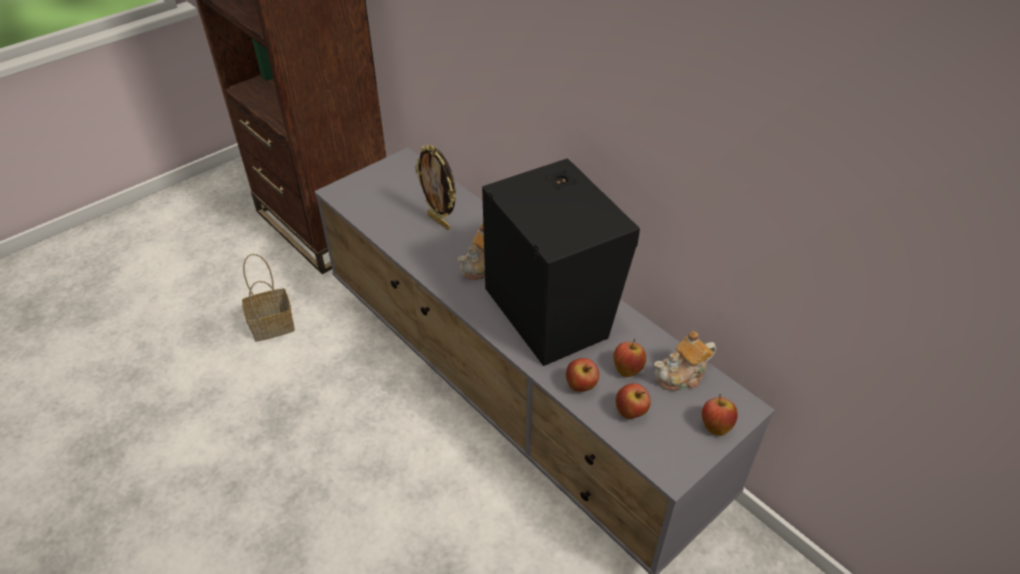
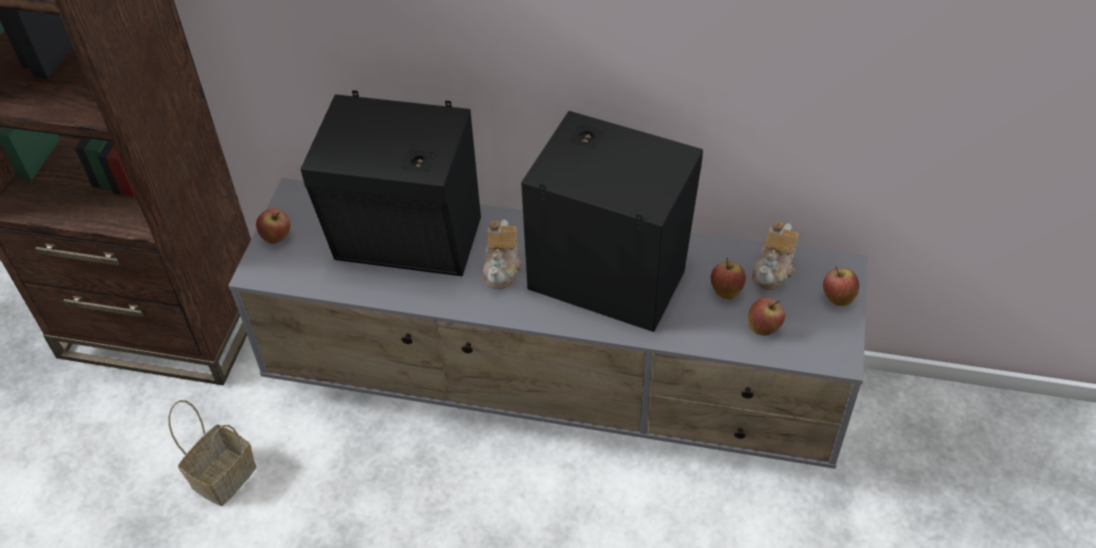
camera: 35 degrees left, 5 degrees up
(440, 221) = (409, 244): picture frame -> black speaker
(581, 386) = (703, 330): apple -> apple (277, 237)

